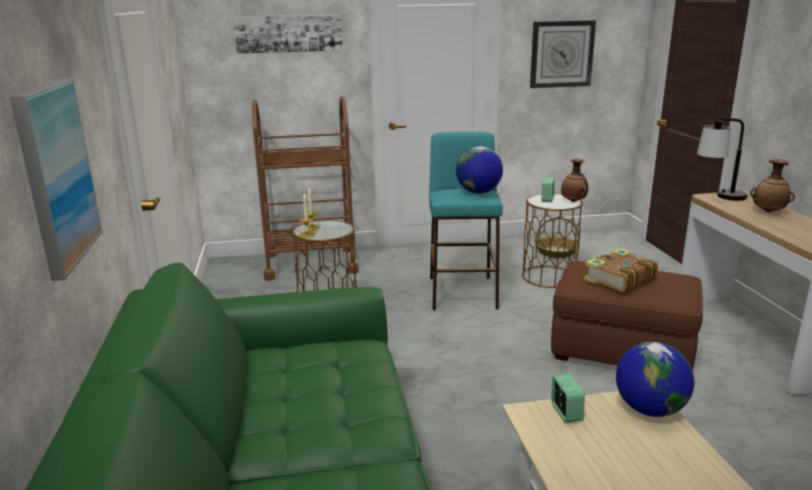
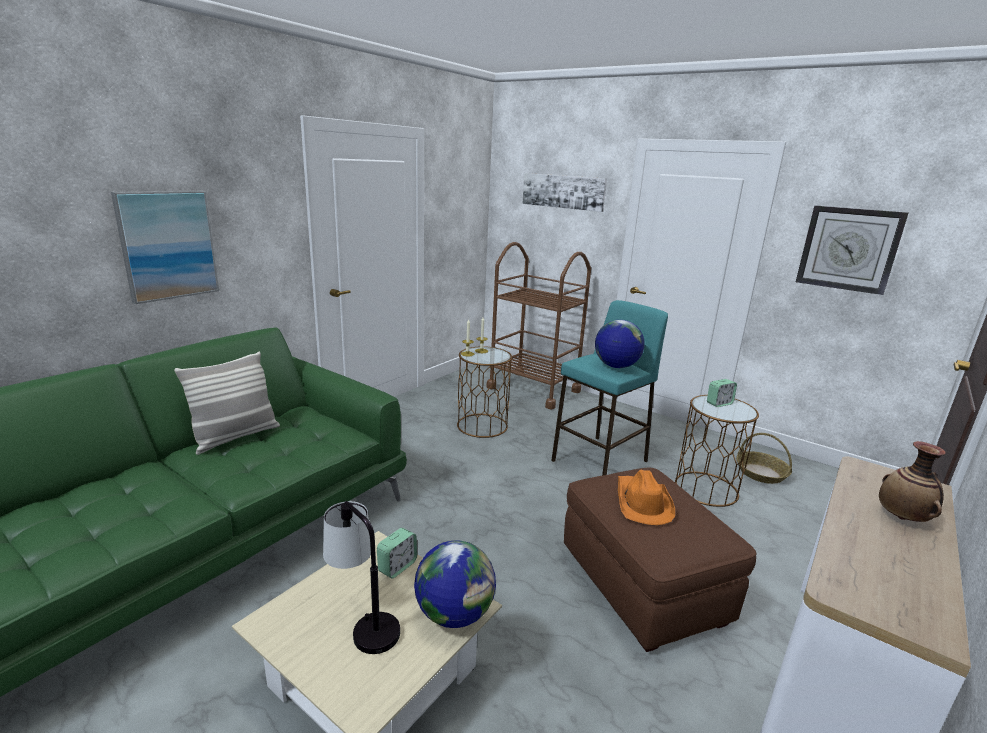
camera: 45 degrees right, 0 degrees up
(262, 409) = (235, 437): none -> pillow
(573, 201) = (742, 416): vase -> none
(618, 280) = (642, 502): book -> orange hat
(719, 197) = (876, 473): table lamp -> table lamp (363, 622)

